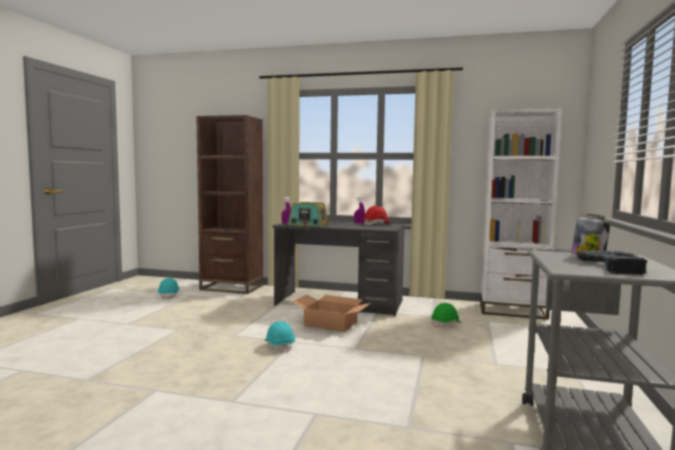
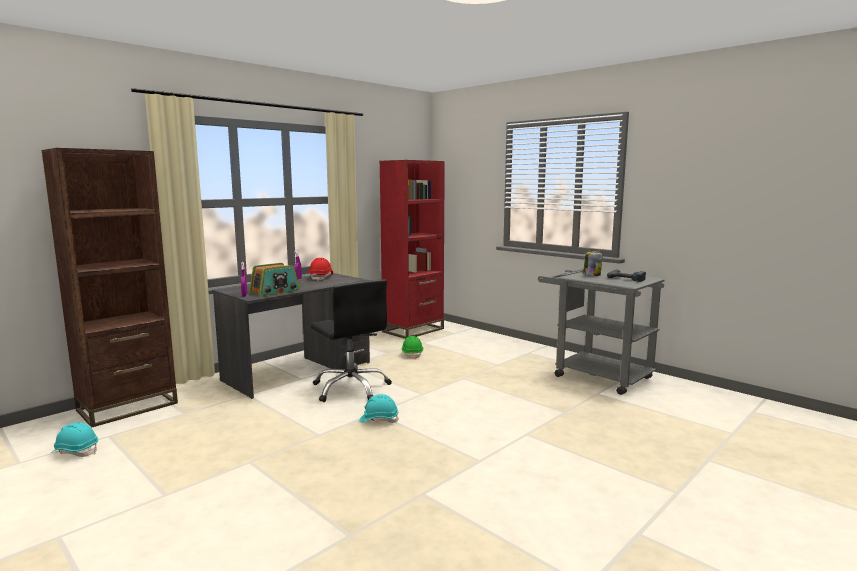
camera: 60 degrees left, 5 degrees up
(330, 324) = (351, 388): cardboard box -> black office chair
(512, 310) = (413, 330): white bookcase -> red bookcase

